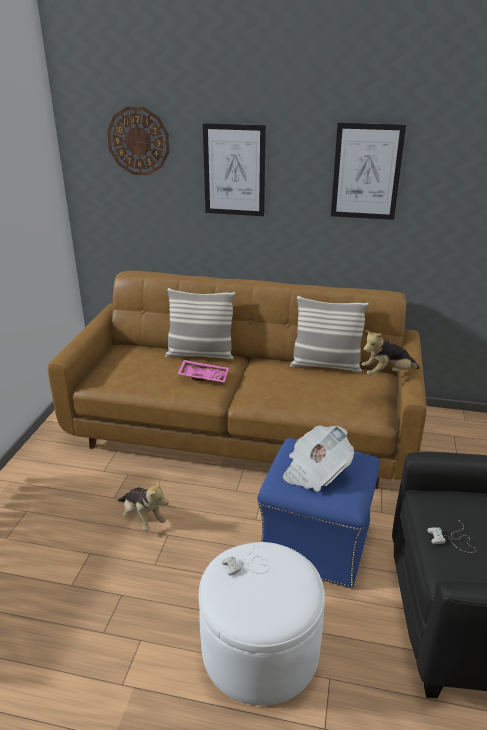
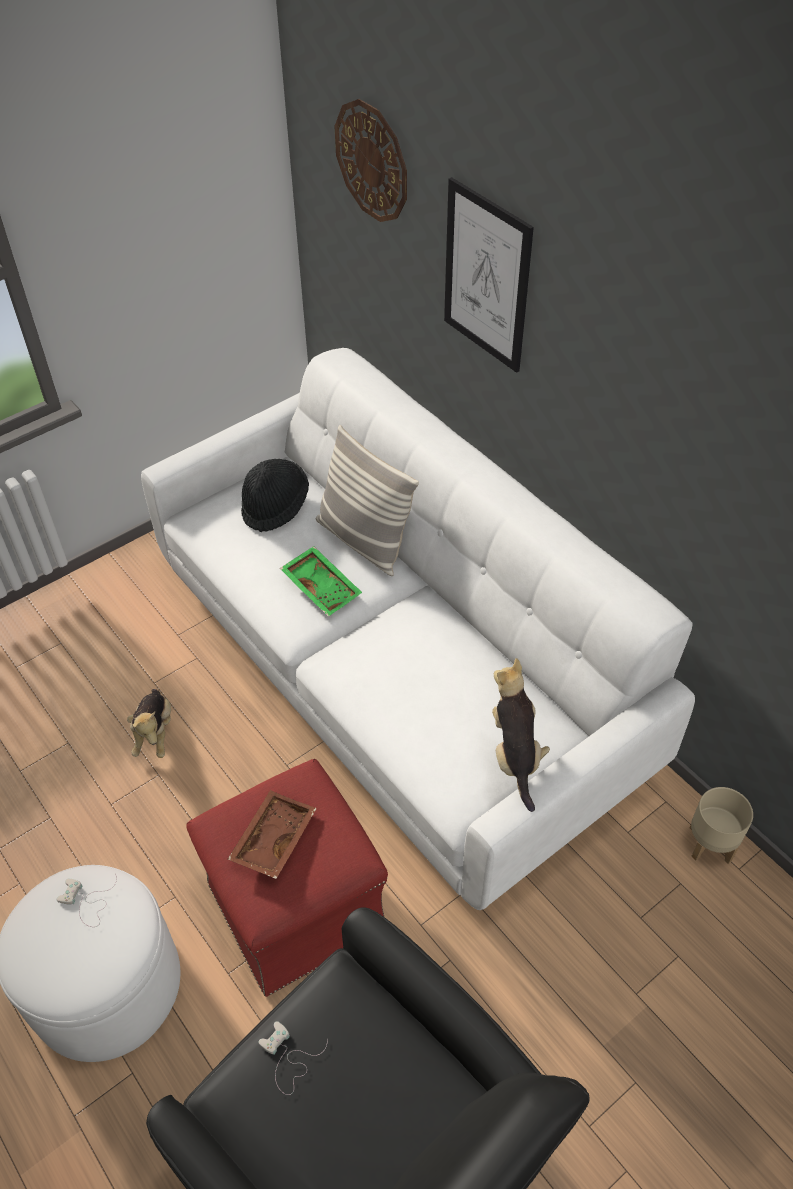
camera: 40 degrees right, 20 degrees up
(136, 360) = (275, 506): none -> black hat
(204, 376) = (322, 587): pink tray -> green tray
(243, 427) = (397, 670): brown sofa -> white sofa
(314, 542) = (295, 904): blue ottoman -> red ottoman
(315, 472) = (272, 839): newspaper -> brown tray
(326, 365) = (506, 665): pillow -> none
(366, 172) = (671, 391): picture -> none
(387, 374) = (515, 754): plush toy -> plush toy turned 60 degrees clockwise
(446, 417) = (711, 844): none -> beige planter

